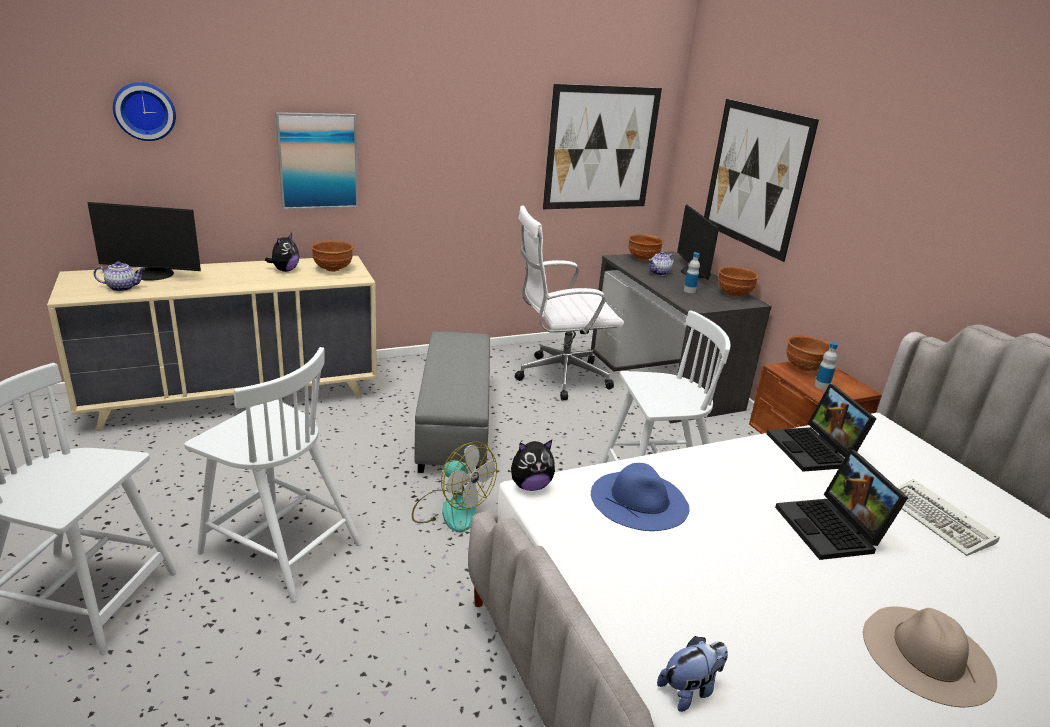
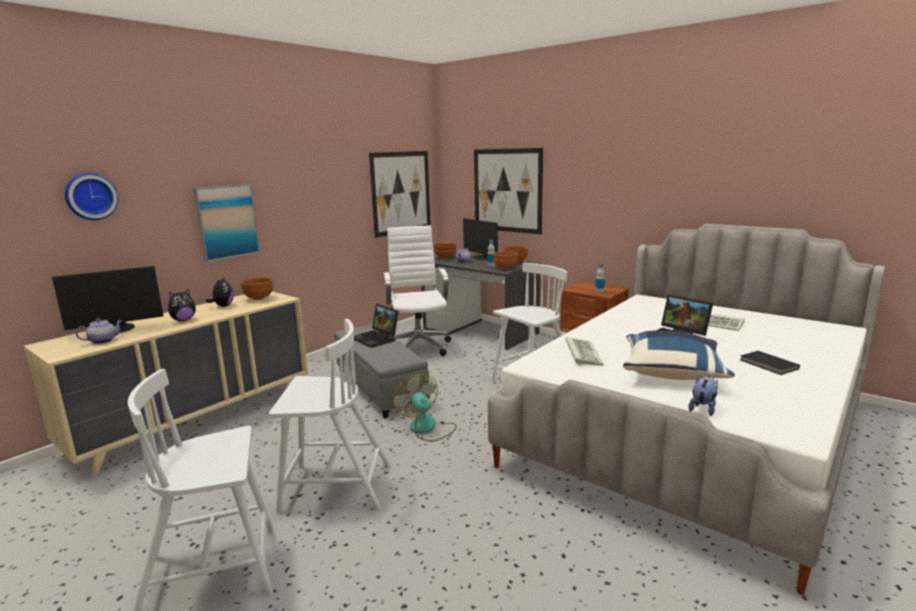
camera: 25 degrees left, 10 degrees down
(451, 509) = (427, 429): fan -> fan turned 135 degrees counterclockwise
(530, 486) = (520, 364): plush toy -> plush toy (183, 320)
(558, 377) = (418, 346): white office chair -> white office chair turned 120 degrees clockwise
(639, 500) = (582, 353): blue hat -> keyboard
(732, 596) = (672, 372): none -> blue pillow
(804, 368) = (582, 287): brown bowl -> brown bowl (505, 268)
(815, 451) = (631, 314): laptop -> laptop (377, 339)
(927, 654) = (768, 365): beige hat -> black book

